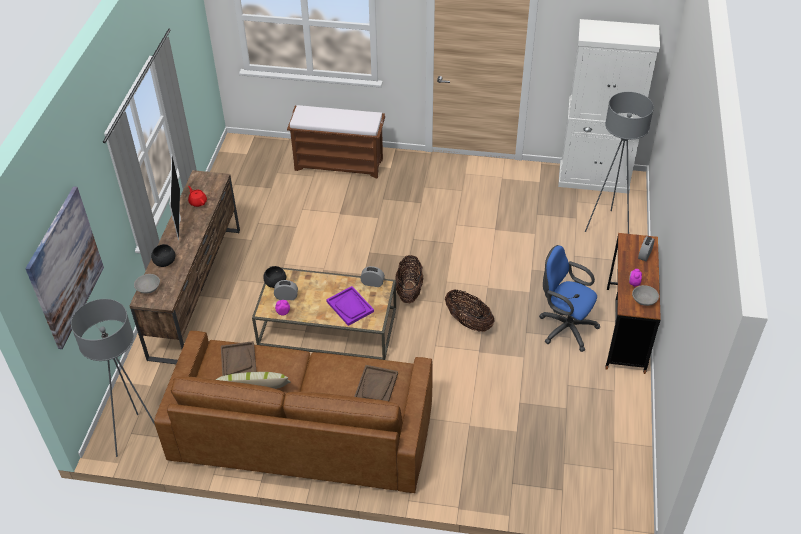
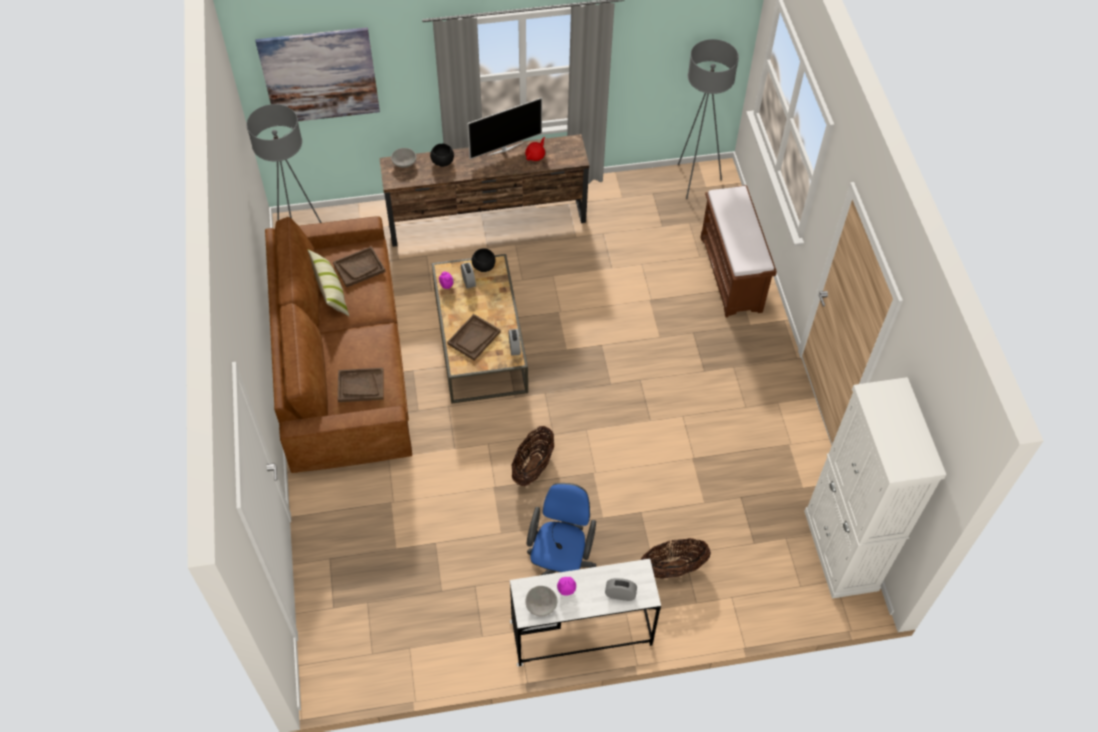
camera: 70 degrees right, 10 degrees up
(350, 307) = (474, 338): purple tray -> brown tray
(409, 291) = (558, 398): basket -> basket (673, 568)
(607, 226) = (754, 582): grey floor lamp -> grey floor lamp (695, 180)
(625, 329) = (581, 633): brown desk -> white desk

